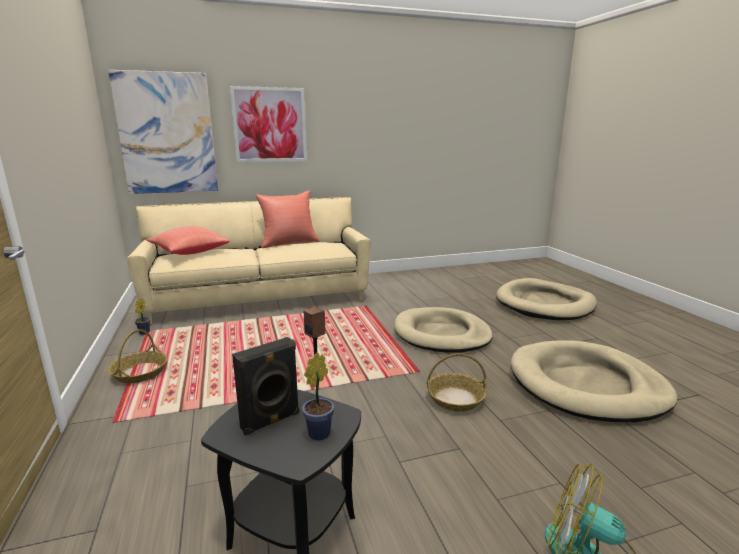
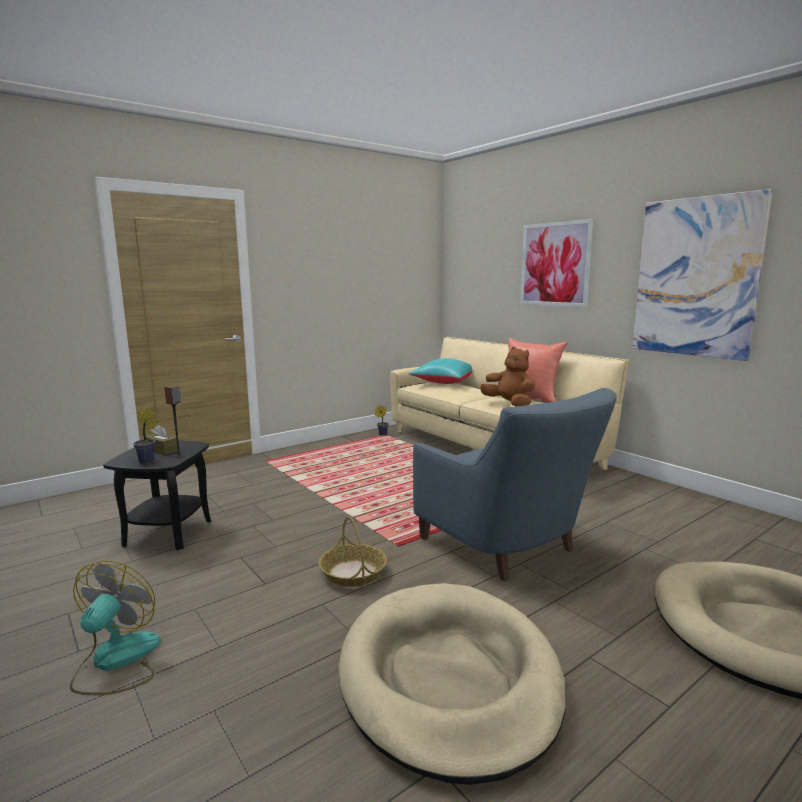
camera: 70 degrees right, 5 degrees down
(140, 373) = (325, 450): basket -> none
(167, 134) = (476, 274): picture -> picture (696, 277)
(189, 253) = (444, 383): red pillow -> turquoise pillow
(271, 421) = (162, 450): black speaker -> brown tissue box
(301, 249) = (509, 404): none -> brown plush toy
(441, 334) = (508, 548): beige dog bed -> blue armchair

